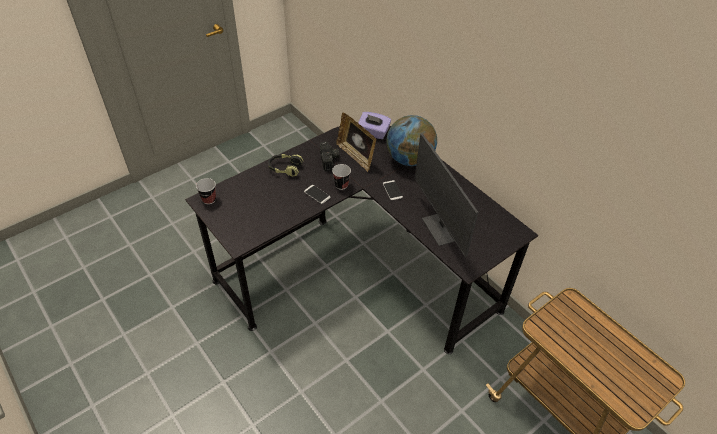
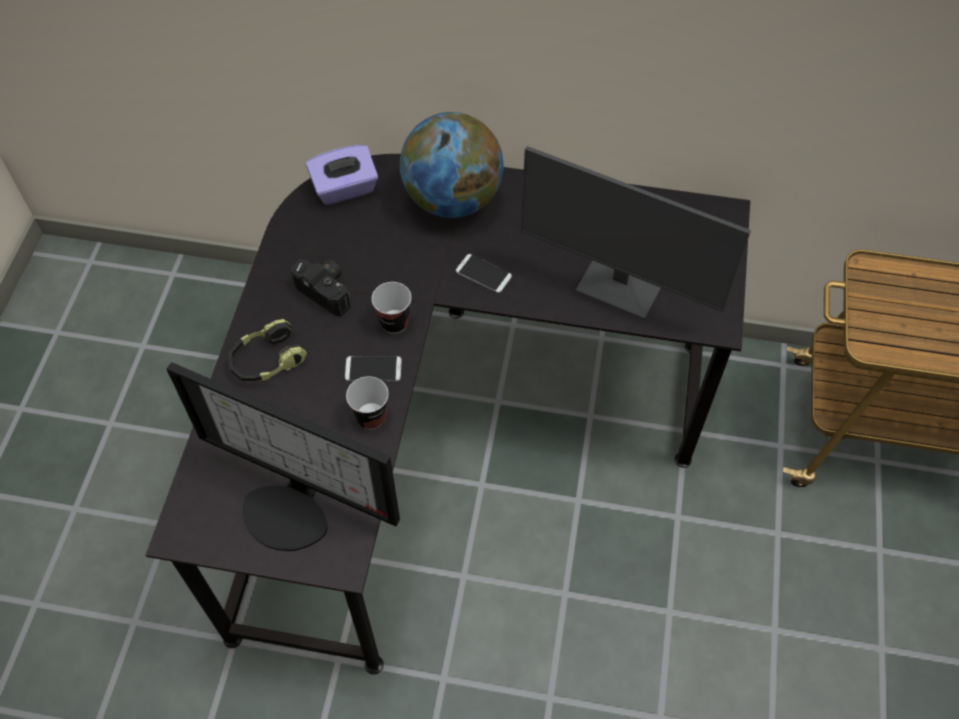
camera: 40 degrees left, 10 degrees up
(209, 199) = (194, 521): cup -> cup (371, 417)
(241, 217) = (291, 509): none -> monitor
(356, 156) = (362, 252): picture frame -> none

